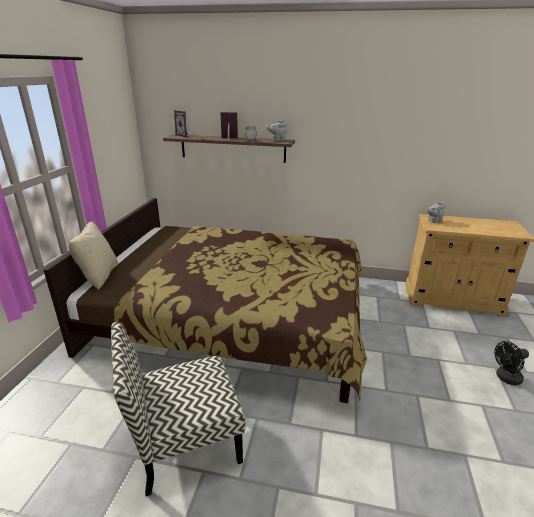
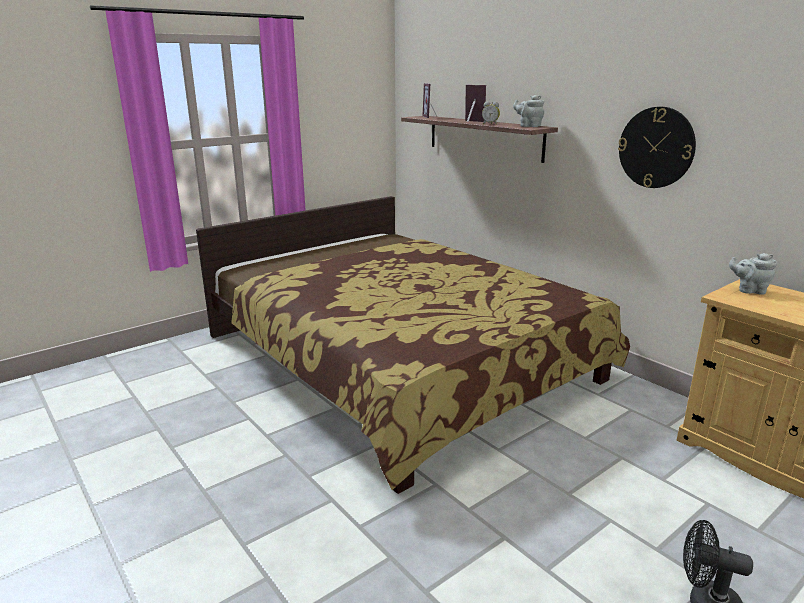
camera: 40 degrees right, 5 degrees down
(98, 276) = (262, 259): beige pillow -> none
(185, 443) = (202, 440): chair -> none
(364, 149) = (656, 147): none -> wall clock

